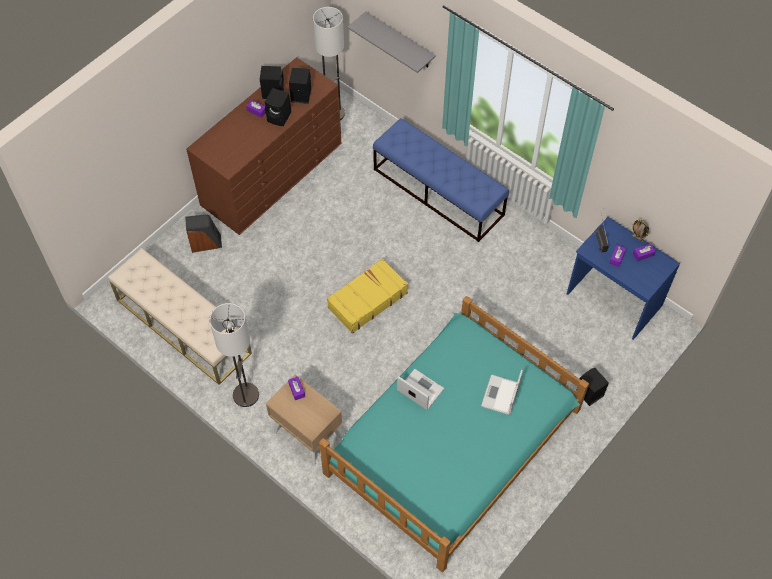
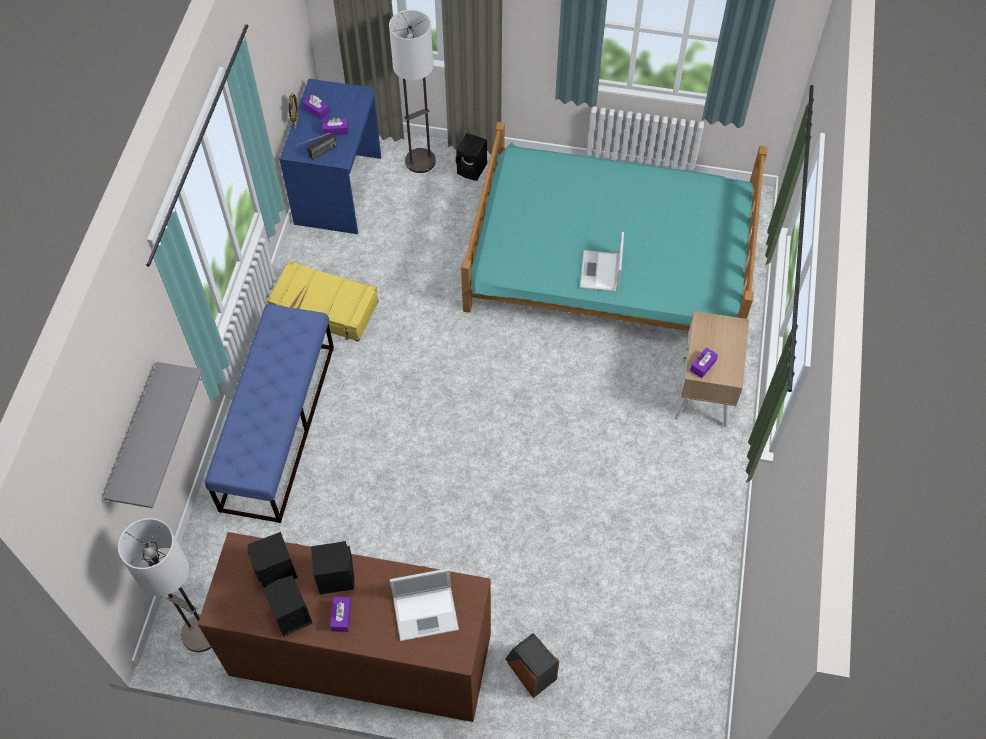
camera: 120 degrees left, 0 degrees up
(183, 326) = (671, 614): beige bench -> none
(245, 395) = (706, 483): floor lamp -> floor lamp (420, 161)
(367, 300) = (492, 423): yellow suitcase -> yellow suitcase (324, 309)
(500, 396) = (555, 200): laptop -> laptop (427, 612)

